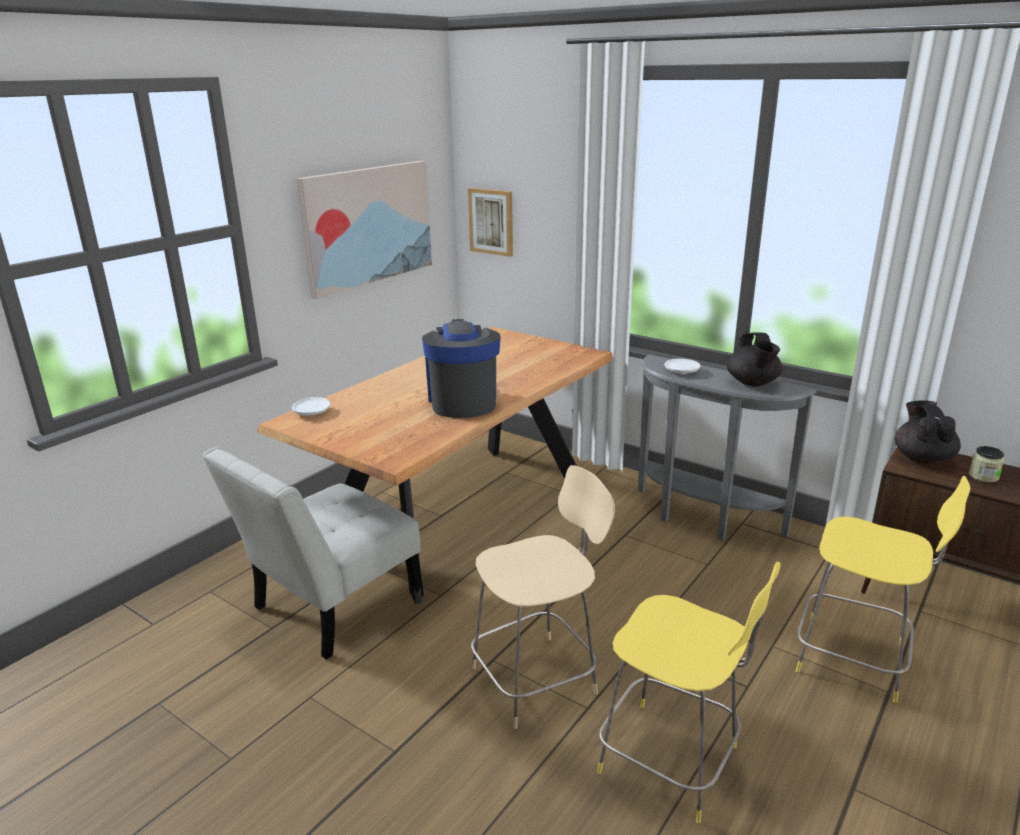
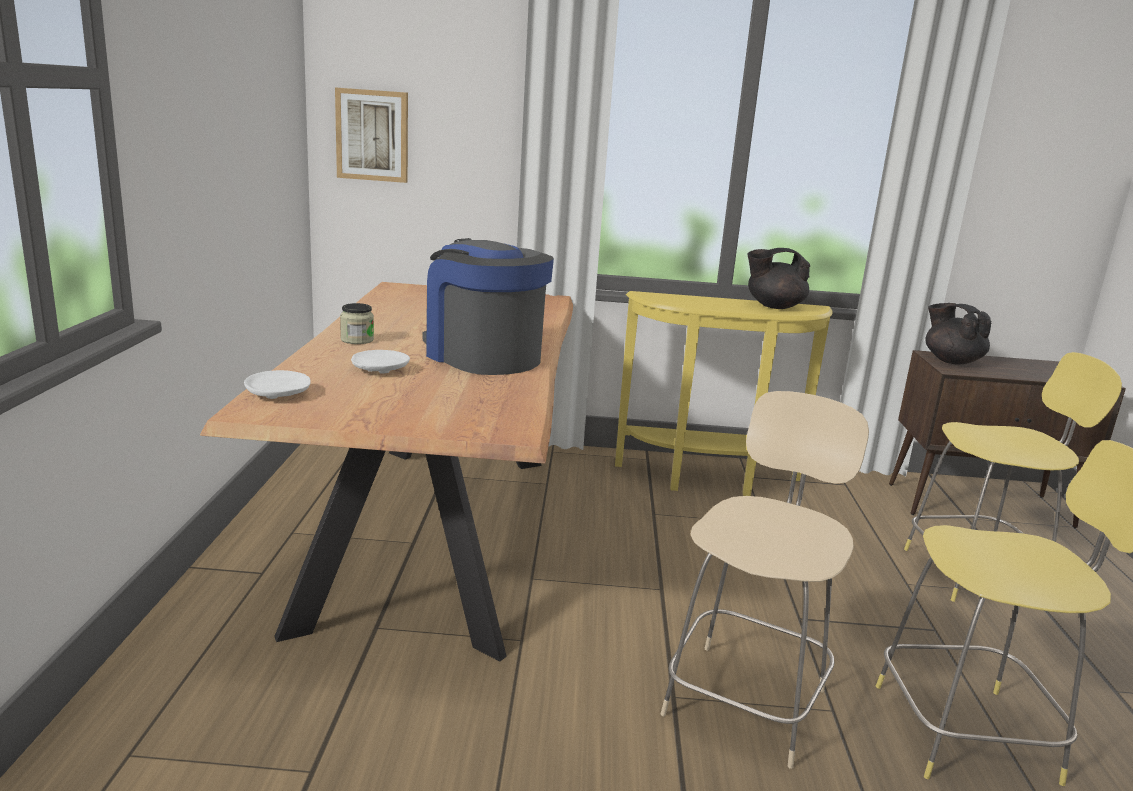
camera: 35 degrees left, 5 degrees down
(331, 607) = (379, 707): white chair -> none
(367, 225) = (237, 118): picture -> none
(681, 371) = (691, 302): white plate -> white plate (380, 369)
(702, 520) = (709, 481): grey console table -> yellow console table
(752, 383) = (774, 306): black teapot -> black teapot turned 120 degrees clockwise
(983, 476) = (1011, 367): jar -> jar (357, 340)

